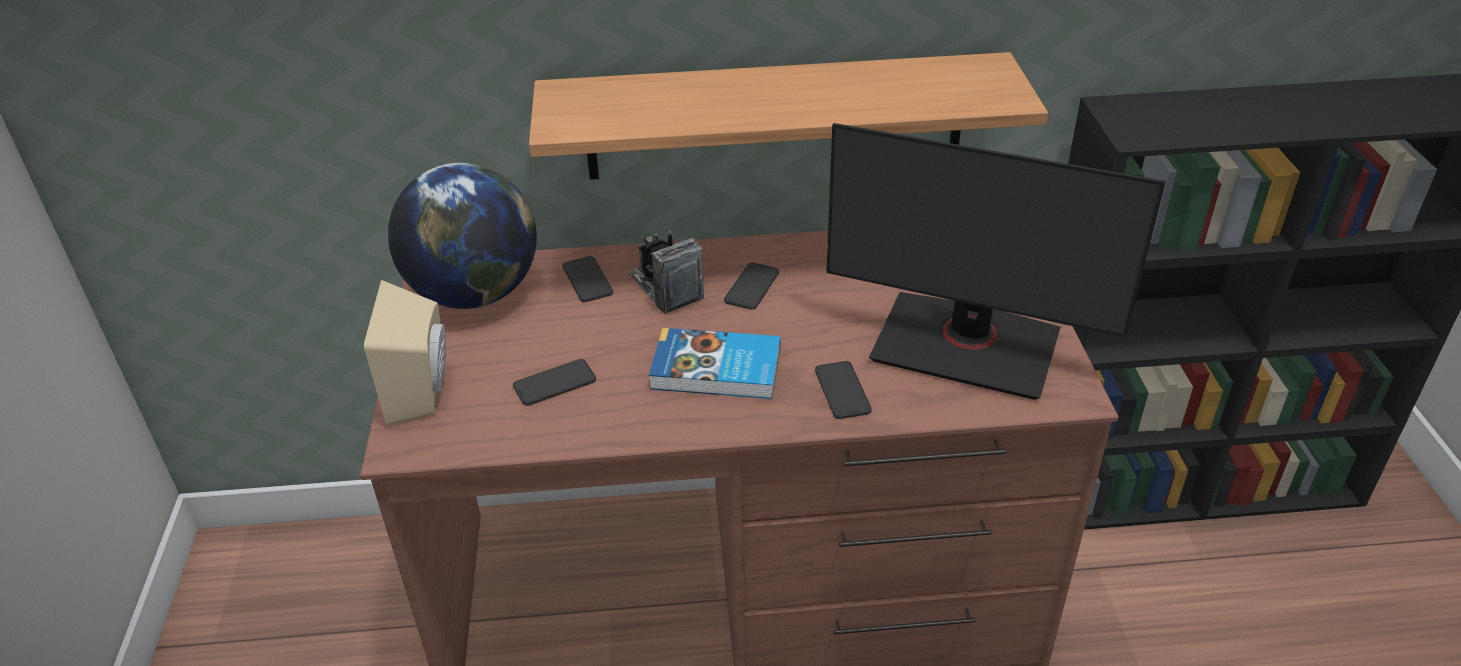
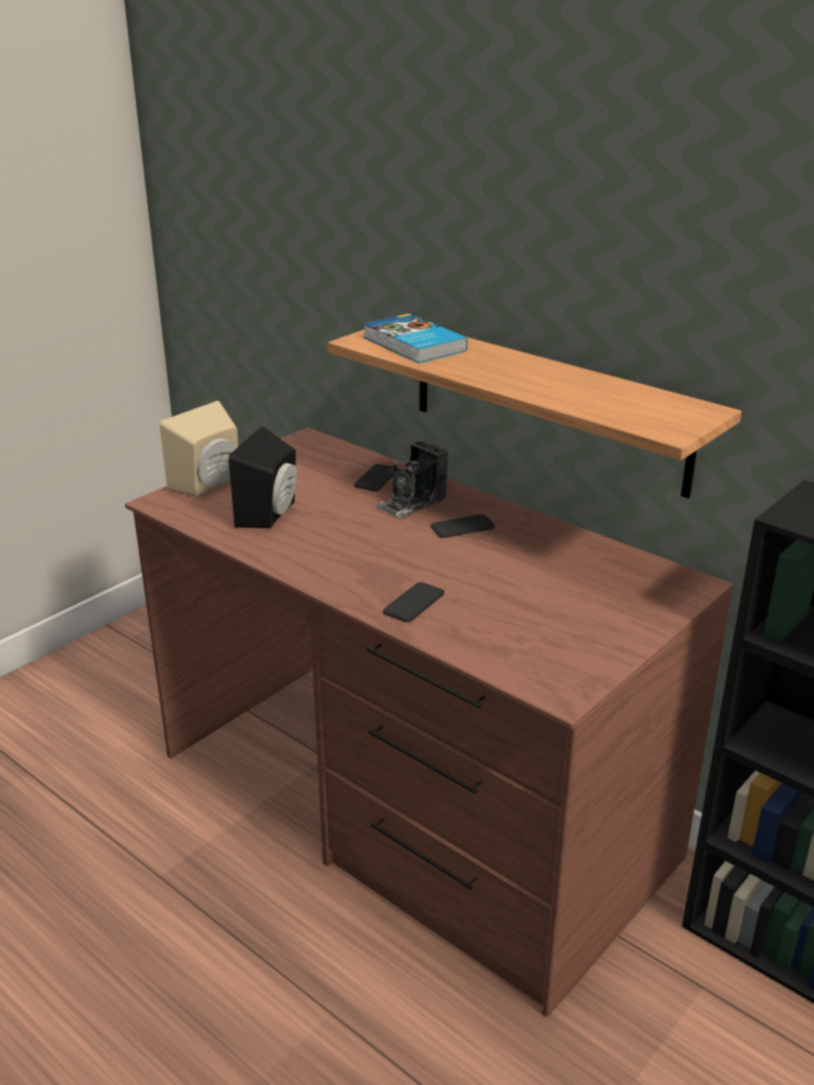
camera: 45 degrees right, 10 degrees down
(475, 294) = (309, 457): globe -> none
(554, 383) = (271, 514): phone -> black speaker
(665, 287) = (411, 502): camera -> camera turned 150 degrees counterclockwise
(717, 370) = (363, 554): book -> book (413, 344)
(966, 345) = (541, 626): monitor -> none

